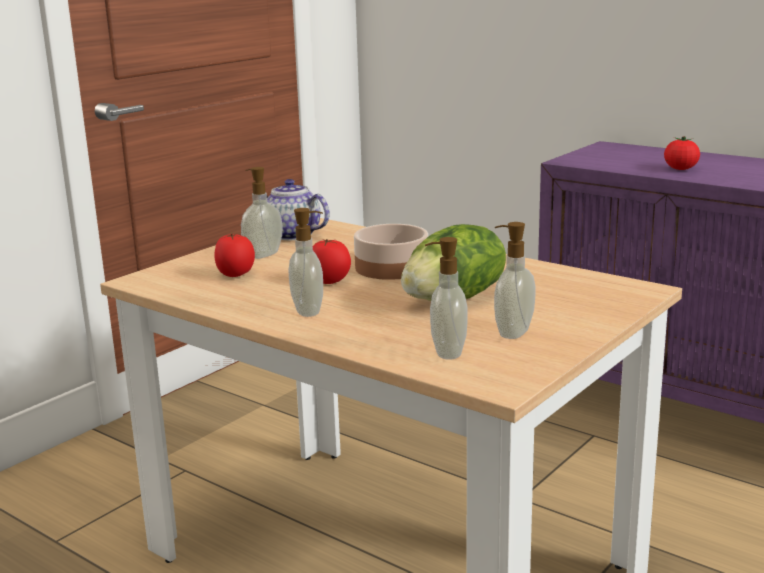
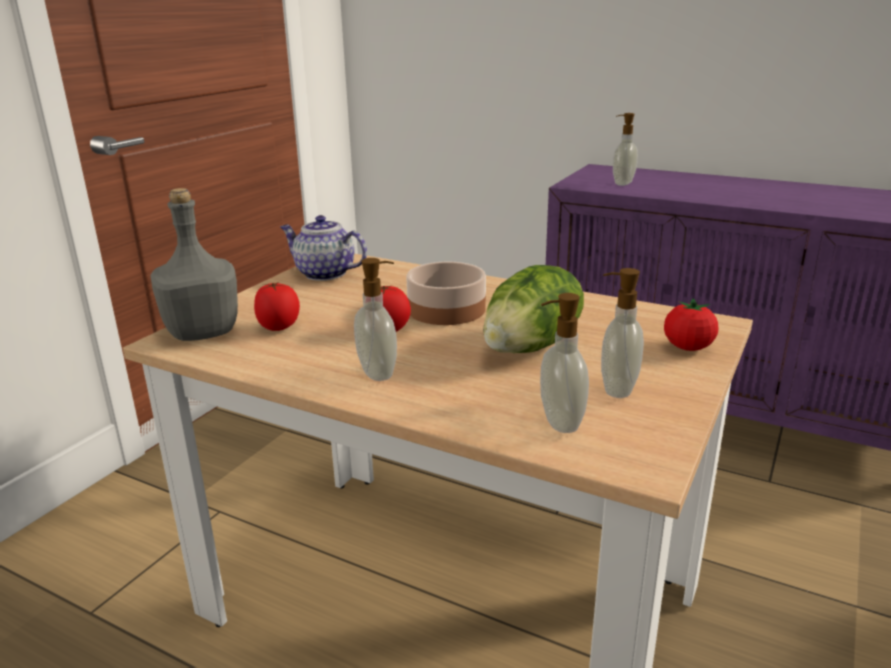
camera: 10 degrees left, 5 degrees up
(171, 275) = (204, 331): none -> grey bottle
(262, 255) = (301, 300): soap dispenser -> soap dispenser (622, 183)
(680, 169) = (682, 190): tomato -> tomato (688, 347)

